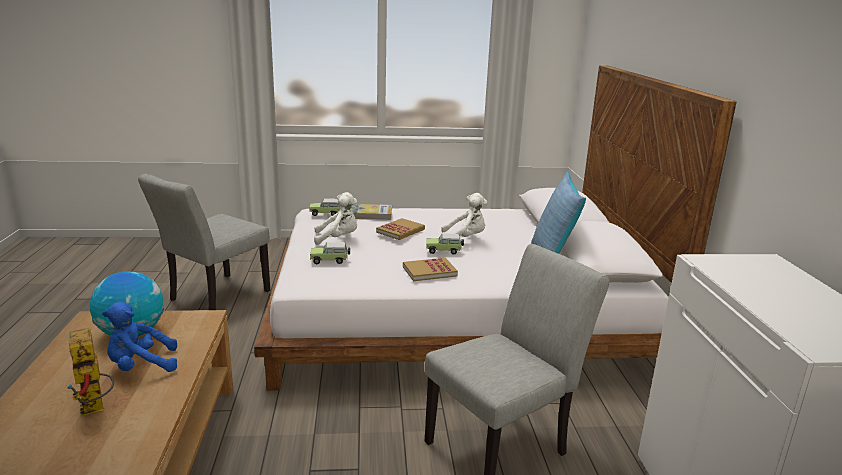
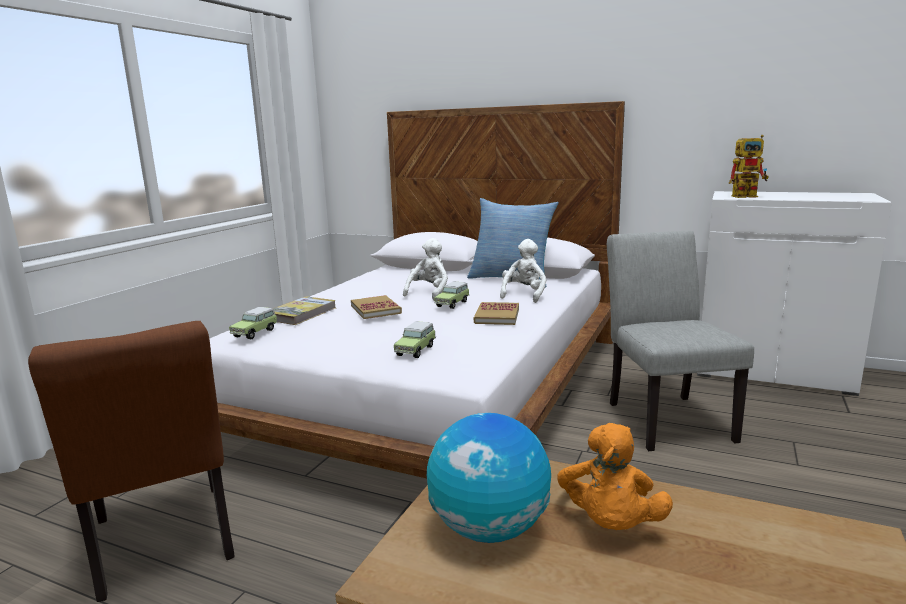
camera: 60 degrees left, 5 degrees down
(96, 408) = (735, 573): toy robot -> toy robot (748, 196)
(141, 366) = (610, 524): blue plush toy -> orange plush toy
(214, 298) = (164, 546): grey chair -> brown chair
(338, 238) = (348, 339): white plush toy -> white plush toy (524, 295)

